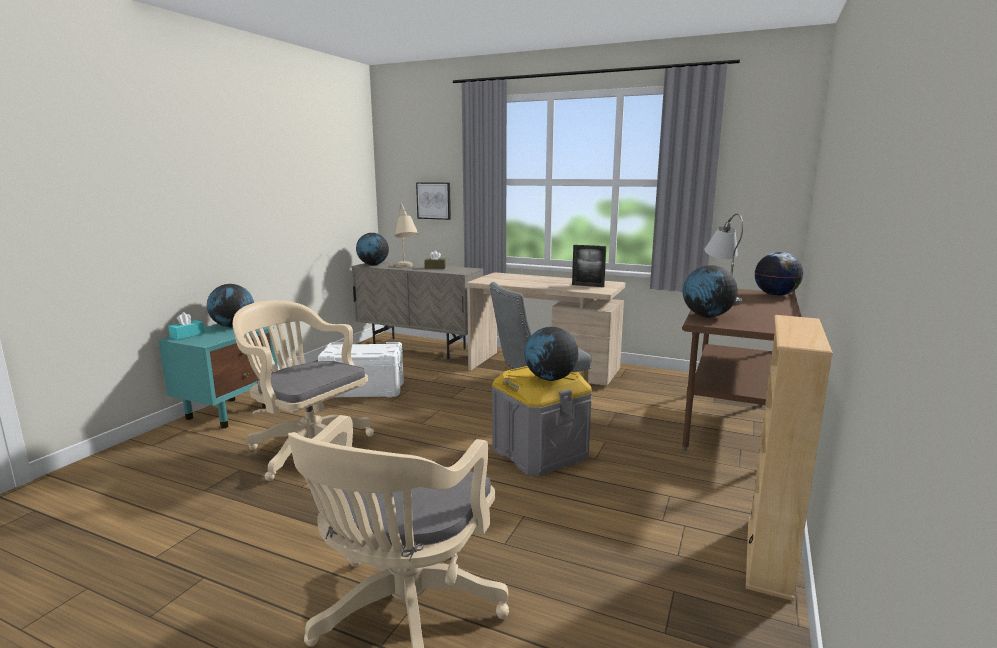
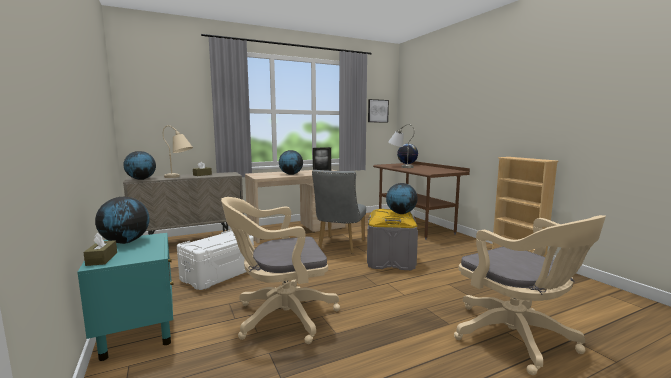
camera: 50 degrees left, 5 degrees down
(187, 335) = (102, 259): turquoise tissue box -> brown tissue box
(434, 200) = (180, 124): picture -> picture (377, 111)
(706, 316) = (424, 171): globe -> globe (291, 174)

